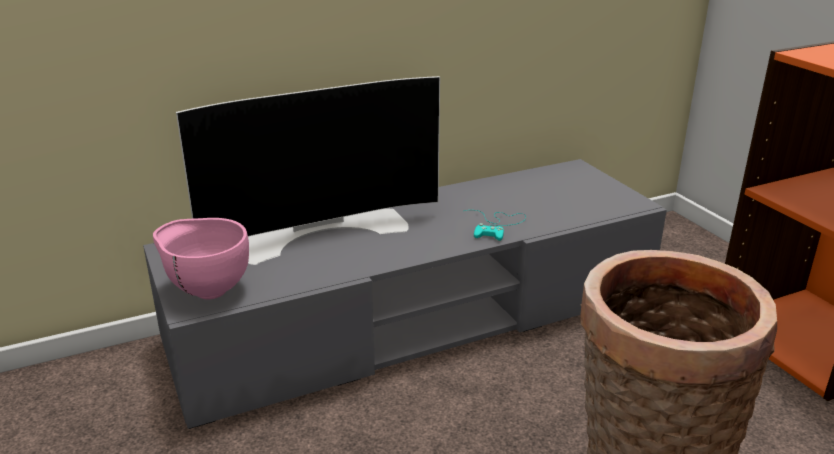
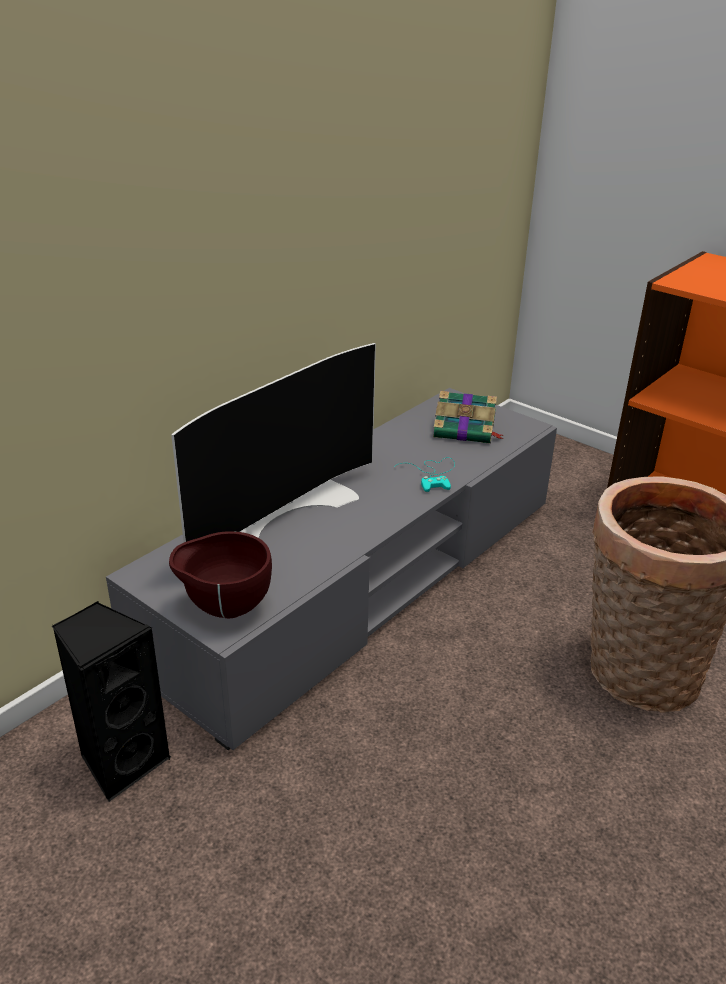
camera: 25 degrees left, 5 degrees up
(102, 410) = (122, 761): none -> black speaker
(207, 290) = (225, 608): pink bowl -> brown bowl
(564, 195) = (465, 430): none -> book

